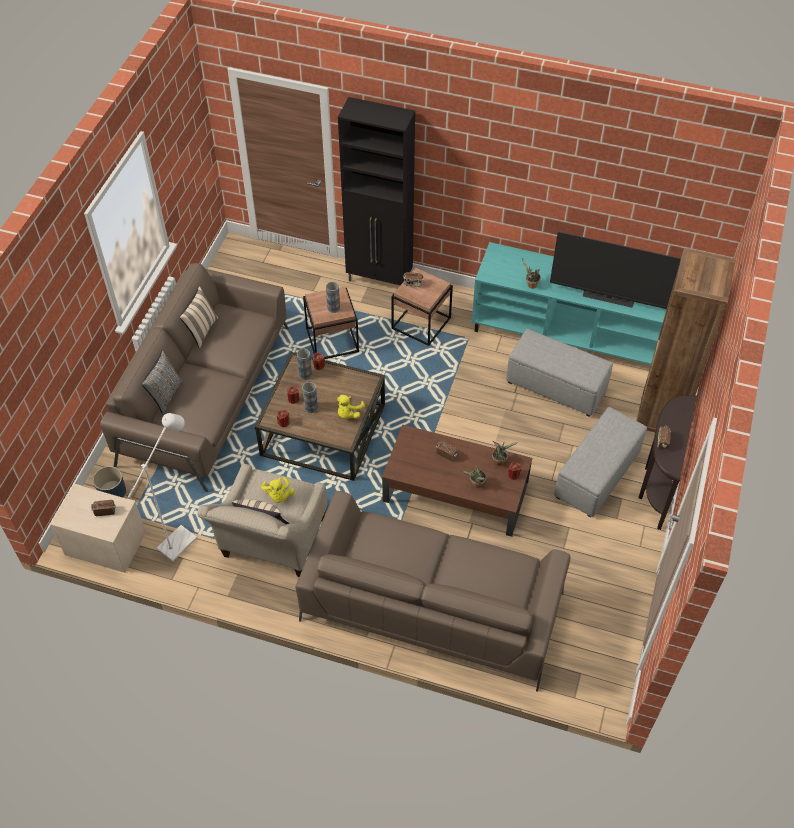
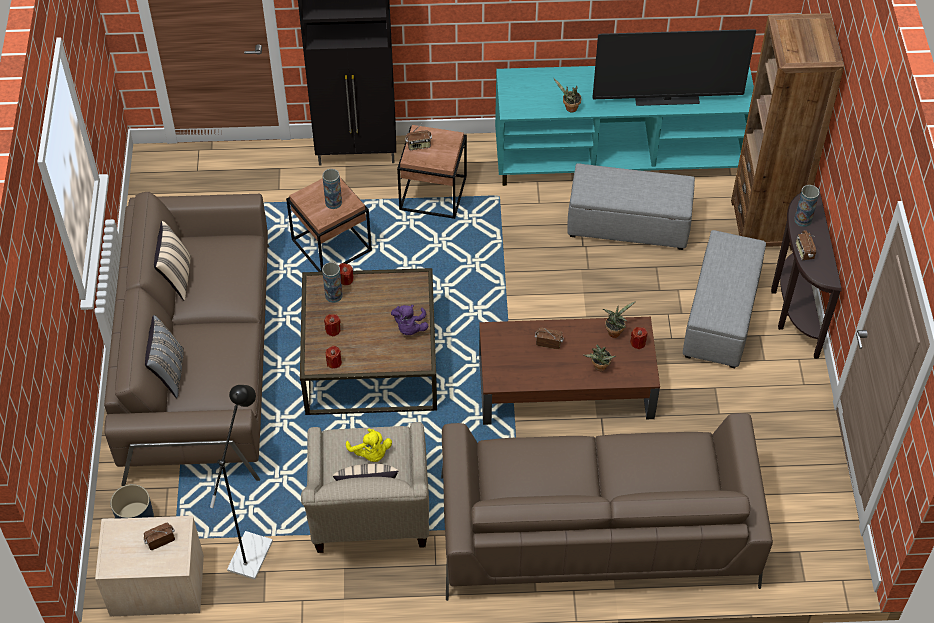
camera: 20 degrees left, 0 degrees up
(182, 538) = (253, 547): white floor lamp -> black floor lamp
(311, 407) = (360, 334): vase -> vase (803, 220)
(348, 413) = (409, 328): yellow plush toy -> purple plush toy

